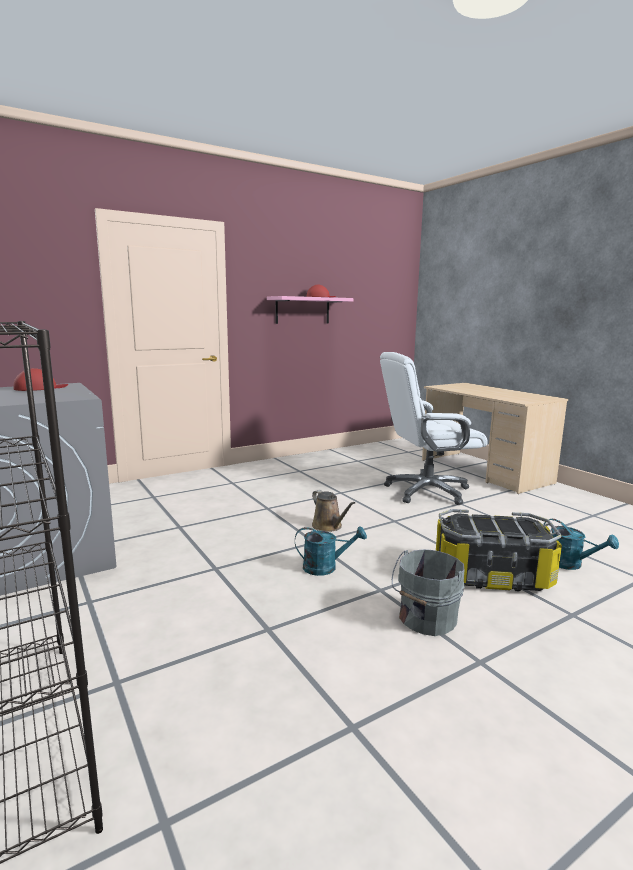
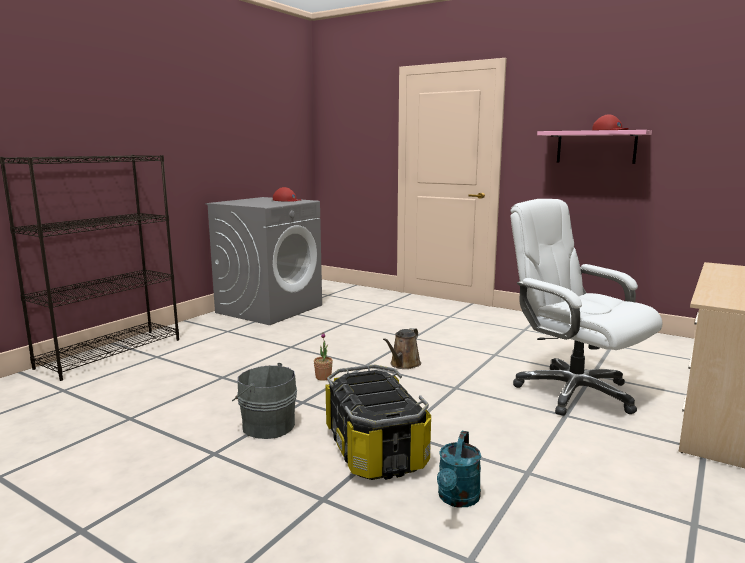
camera: 65 degrees right, 0 degrees up
(326, 567) = (323, 377): turquoise watering can -> potted plant

